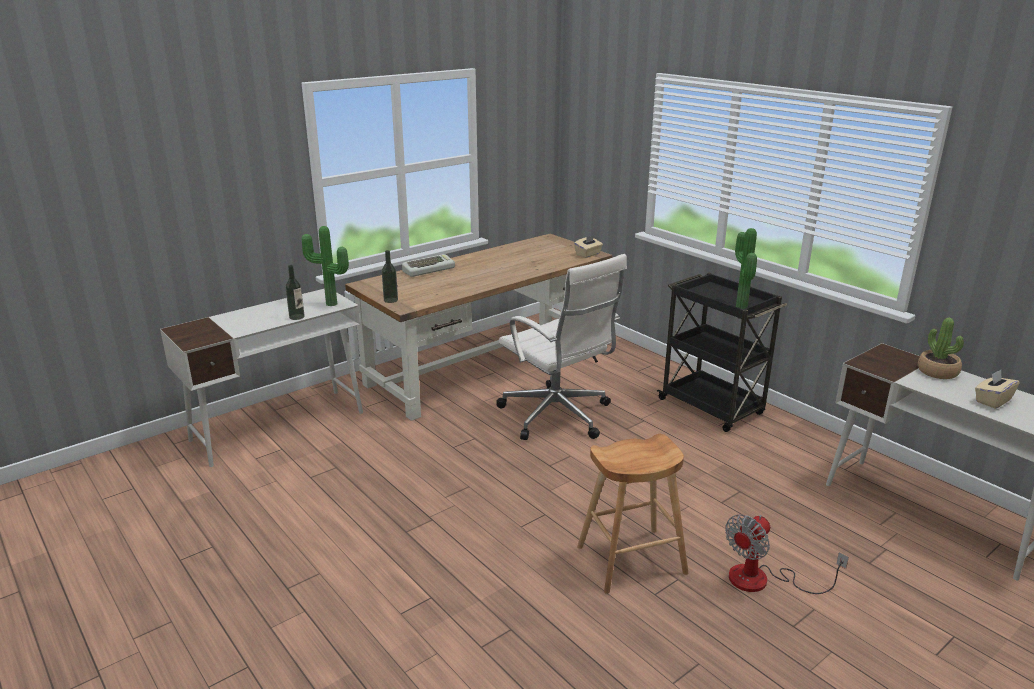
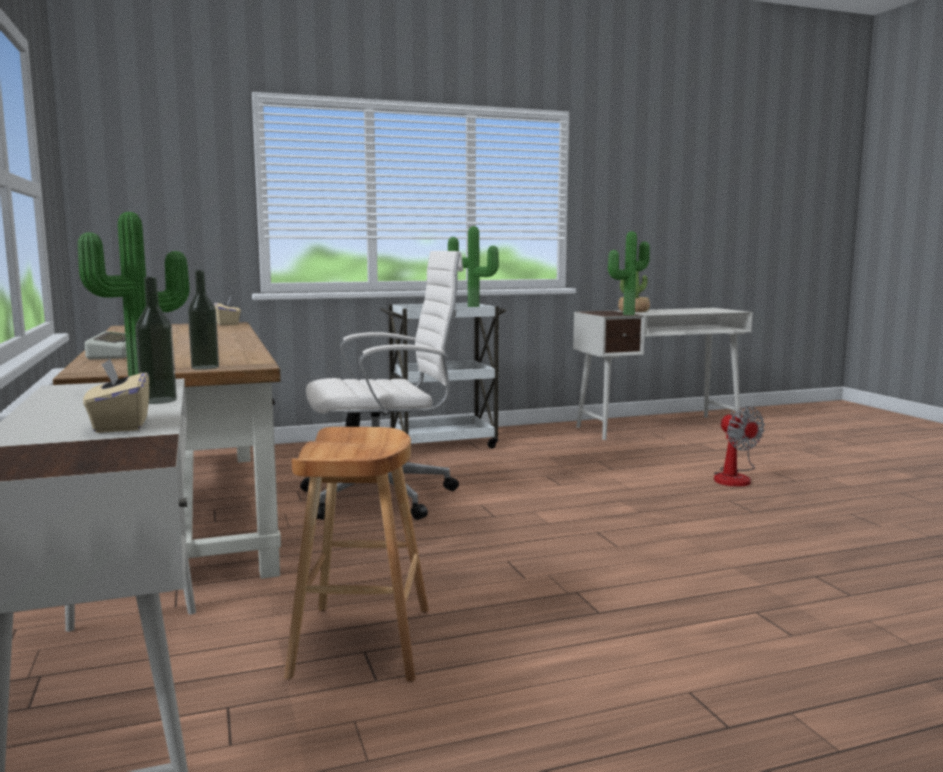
camera: 70 degrees left, 15 degrees down
(631, 560) = (696, 511): brown stool -> brown stool (362, 641)
(712, 407) = (443, 444): black cart -> white cart
(884, 372) = (627, 314): none -> potted plant
(992, 400) = (684, 311): beige tissue box -> beige tissue box (120, 425)

